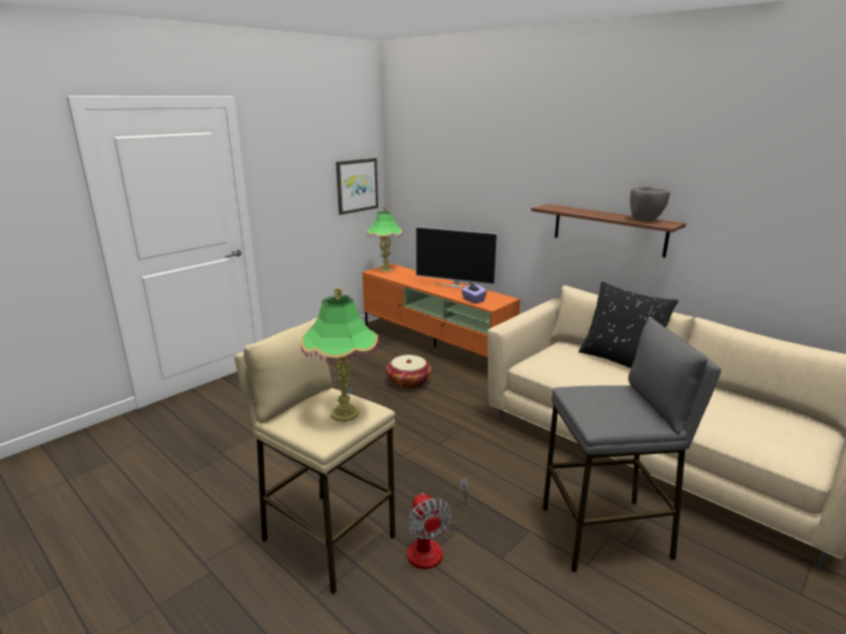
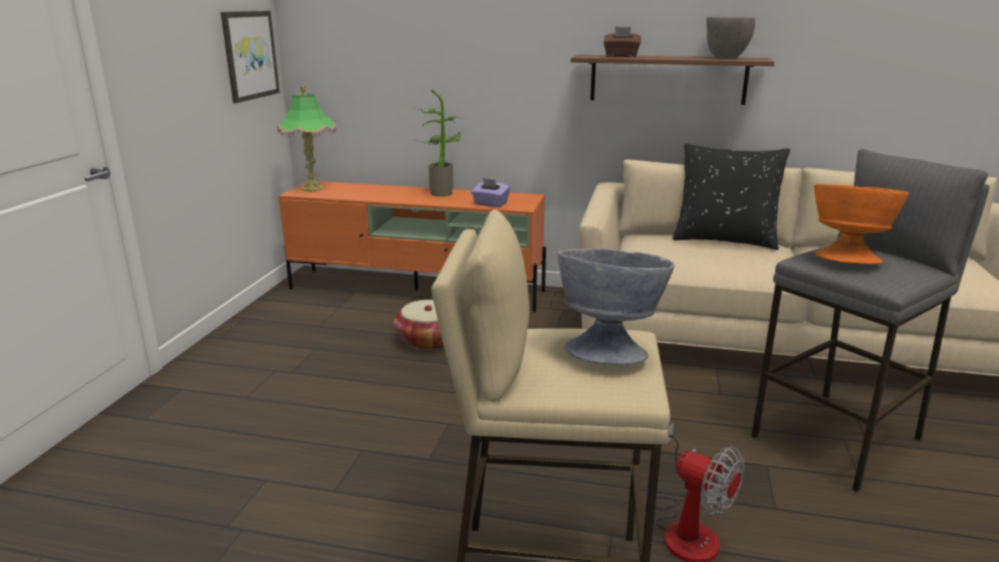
camera: 30 degrees left, 0 degrees up
(345, 413) = (609, 350): table lamp -> grey bowl
(455, 286) = (442, 192): television -> potted plant
(570, 209) = (621, 56): none -> brown tissue box
(600, 398) = (846, 259): none -> orange bowl

